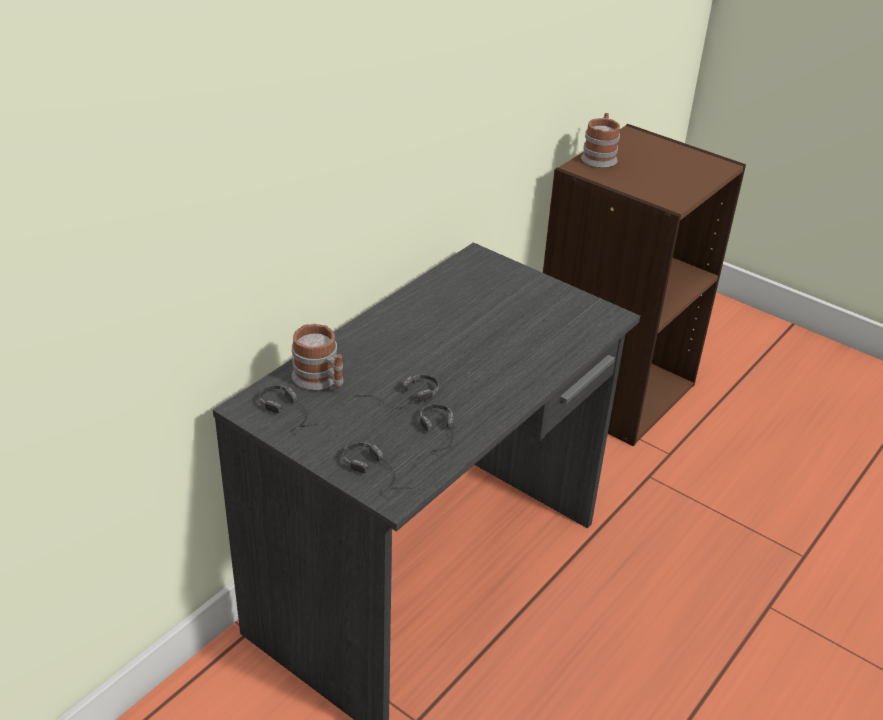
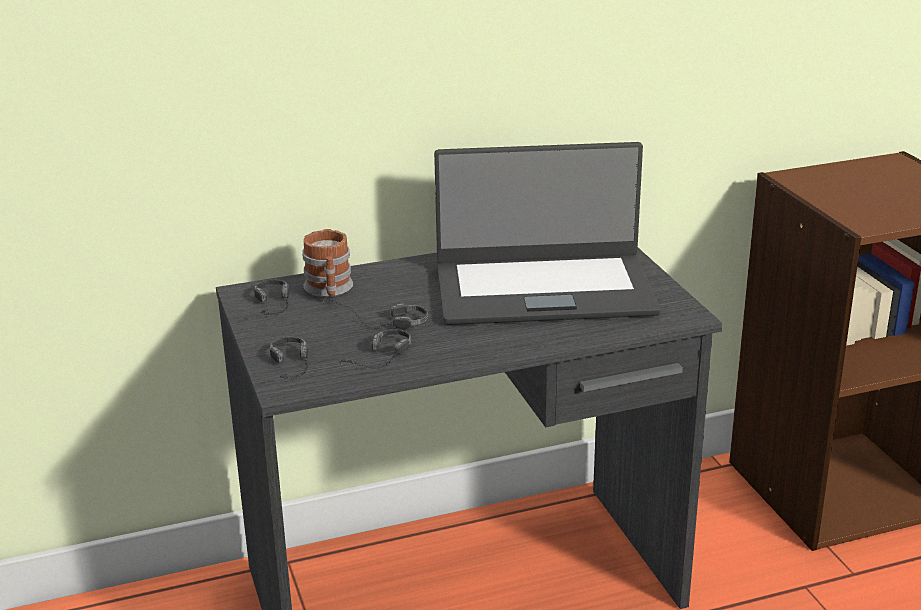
camera: 35 degrees right, 10 degrees down
(489, 324) = (543, 289): none -> laptop
(599, 157) = (826, 172): mug -> none

